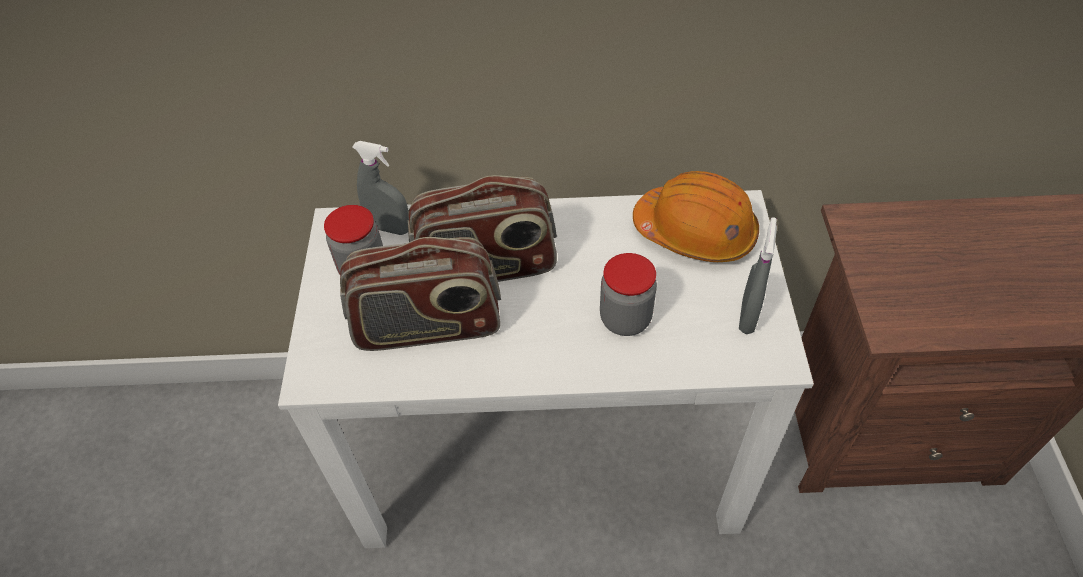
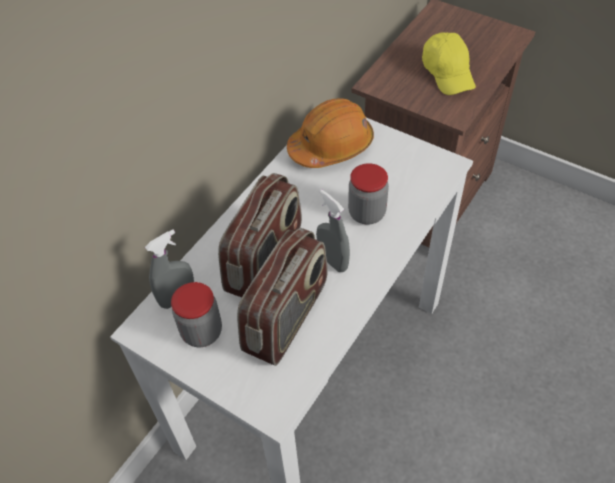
camera: 55 degrees left, 0 degrees up
(747, 316) = (410, 160): grey spray bottle -> grey spray bottle (332, 261)
(959, 283) = (448, 73): none -> yellow cap

